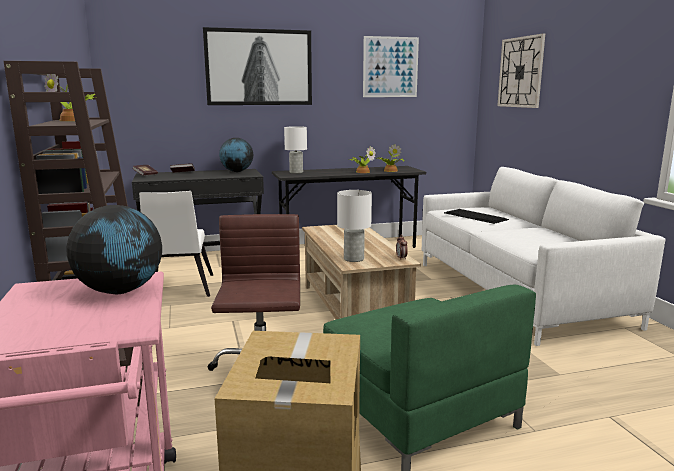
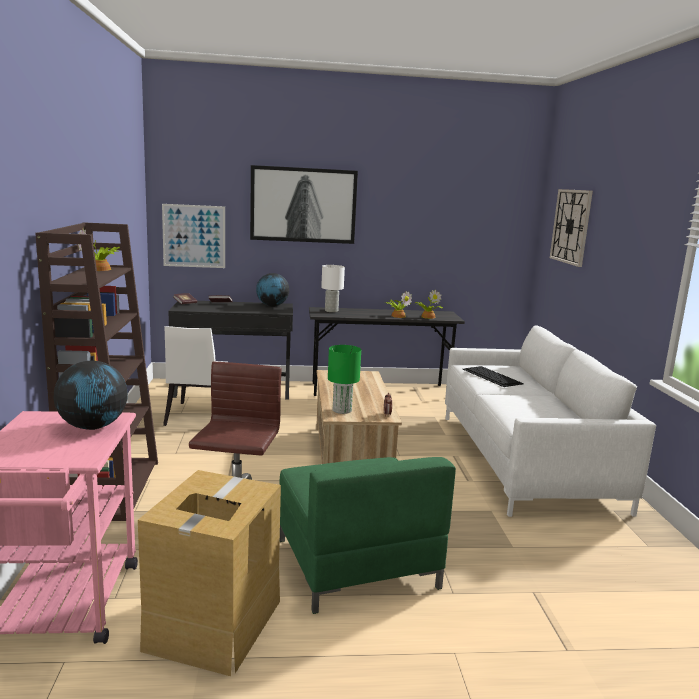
camera: 10 degrees right, 0 degrees up
(354, 259) = (342, 410): white table lamp -> green table lamp
(390, 67) = (440, 209): picture -> picture (194, 236)

